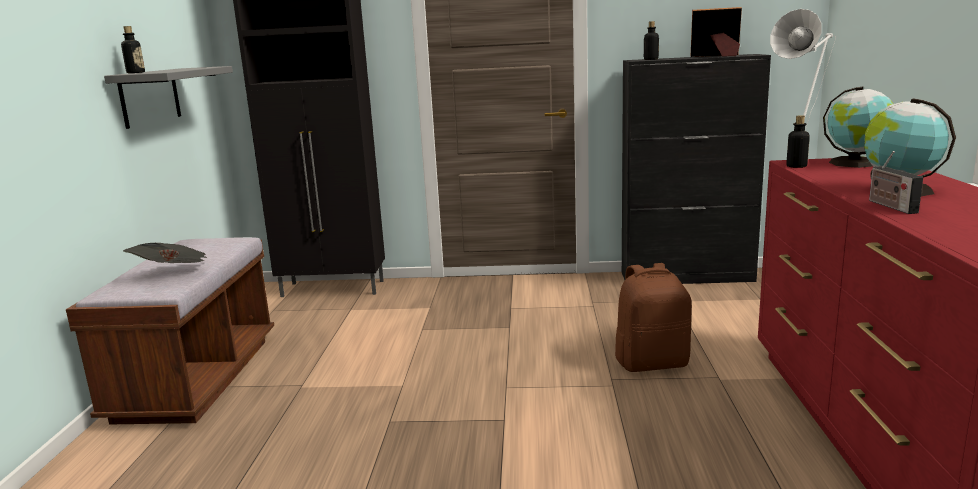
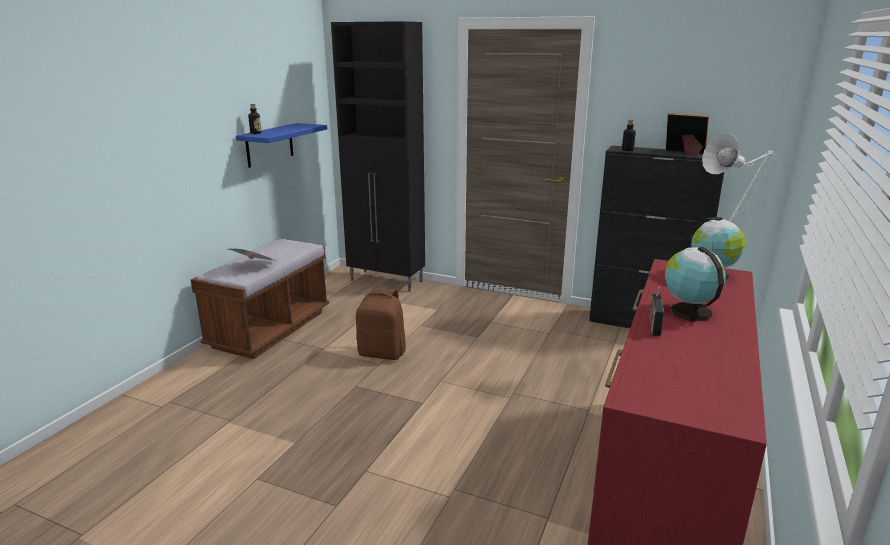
camera: 20 degrees right, 5 degrees up
(150, 97) = (269, 145): grey shelf -> blue shelf
(652, 363) = (551, 388): brown backpack -> brown backpack (382, 353)
(796, 166) = (661, 269): bottle -> none

